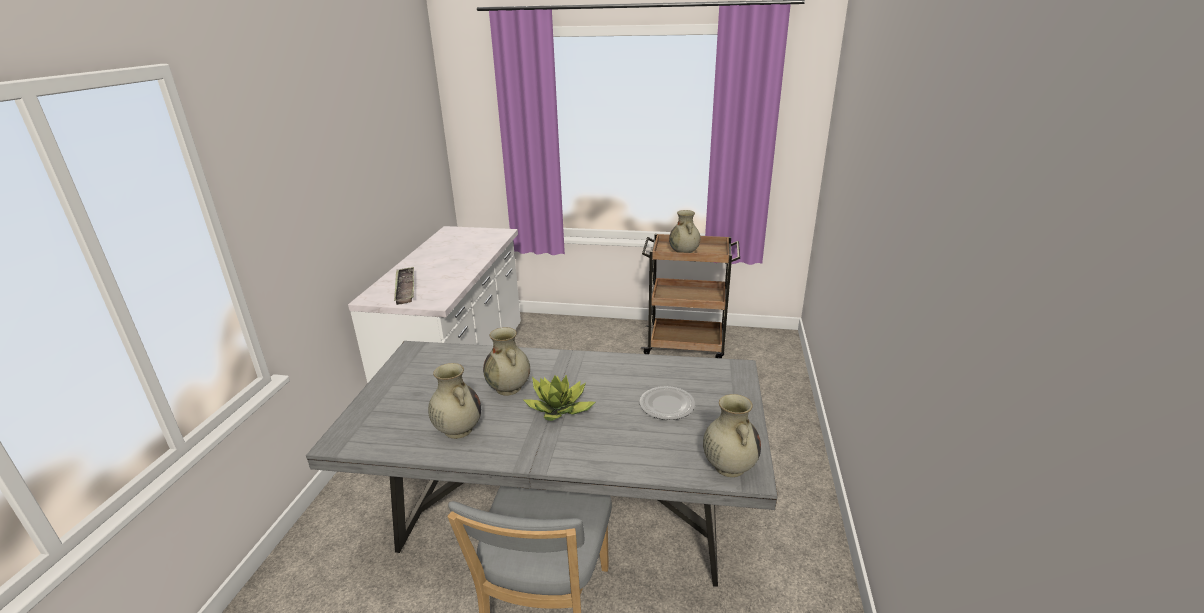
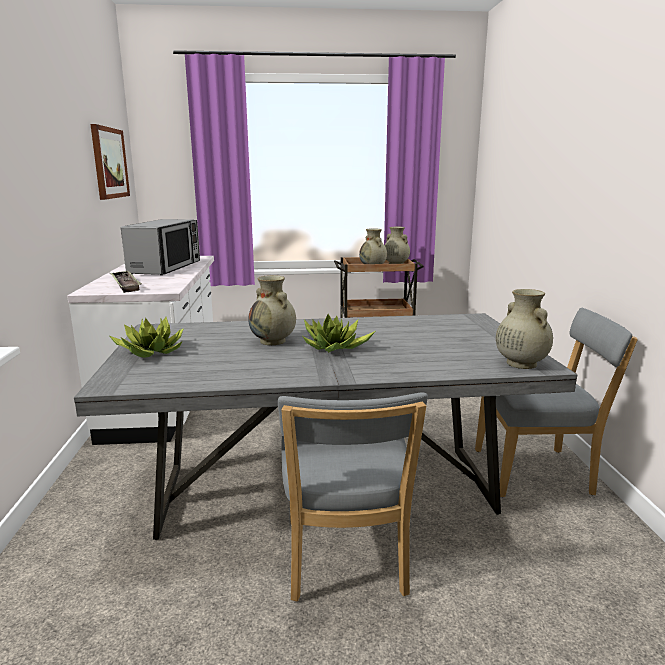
camera: 15 degrees left, 10 degrees down
(394, 392) = (150, 352): none -> potted plant
(408, 141) = (109, 163): none -> picture
(458, 254) = (166, 267): none -> microwave
(458, 429) = (240, 367): beige vase -> beige vase (395, 264)
(667, 404) = (433, 338): plate -> none
(786, 538) = (537, 472): none -> grey chair

